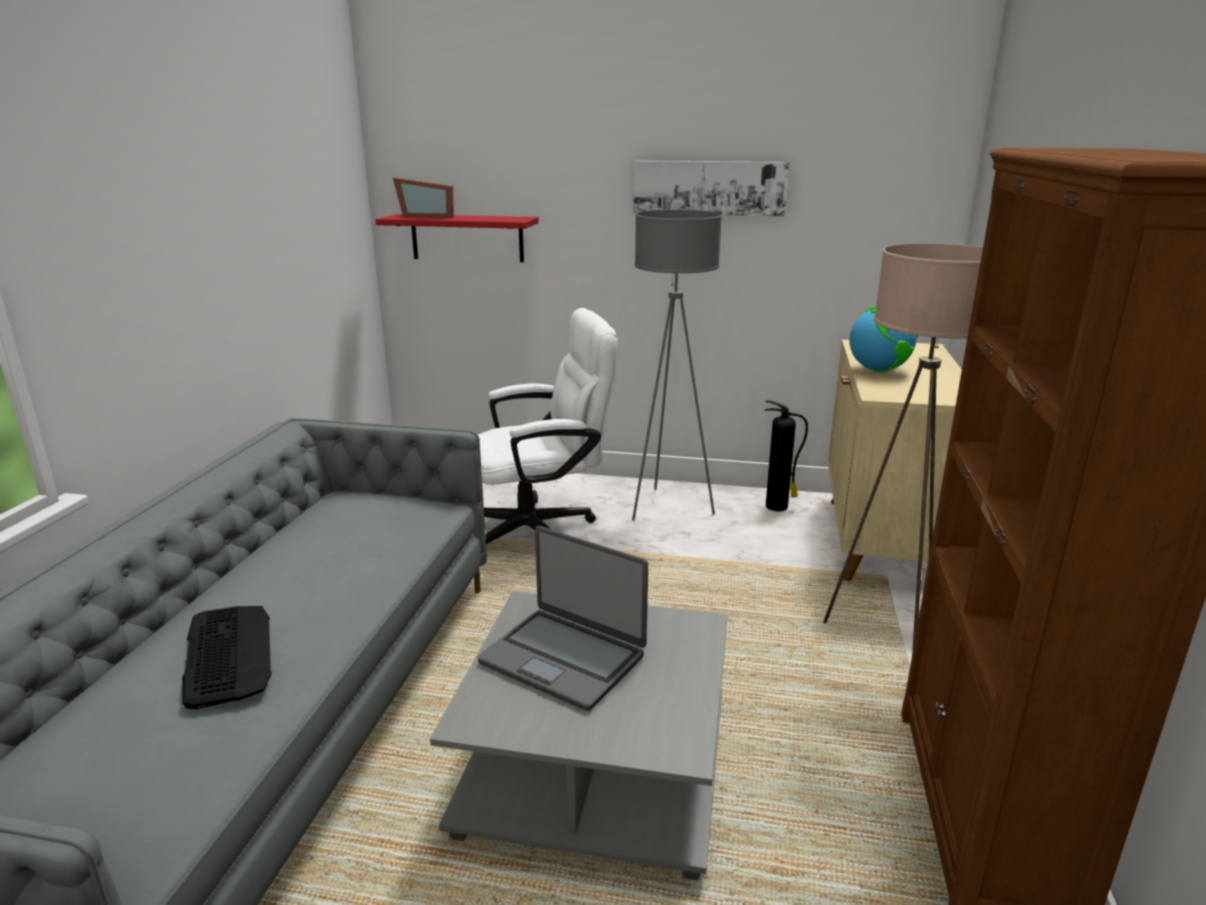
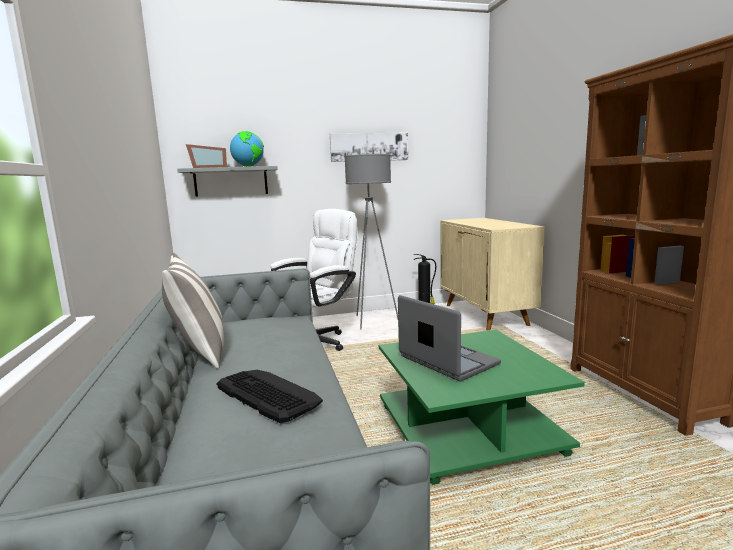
camera: 25 degrees left, 10 degrees down
(247, 550) = (199, 353): none -> pillow
(467, 238) = (231, 181): red shelf -> grey shelf
(563, 658) = (447, 361): laptop -> laptop turned 135 degrees counterclockwise
(593, 767) = (466, 429): grey coffee table -> green coffee table
(878, 371) = (478, 224): globe -> globe (248, 166)
(886, 640) = (531, 346): beige floor lamp -> none

